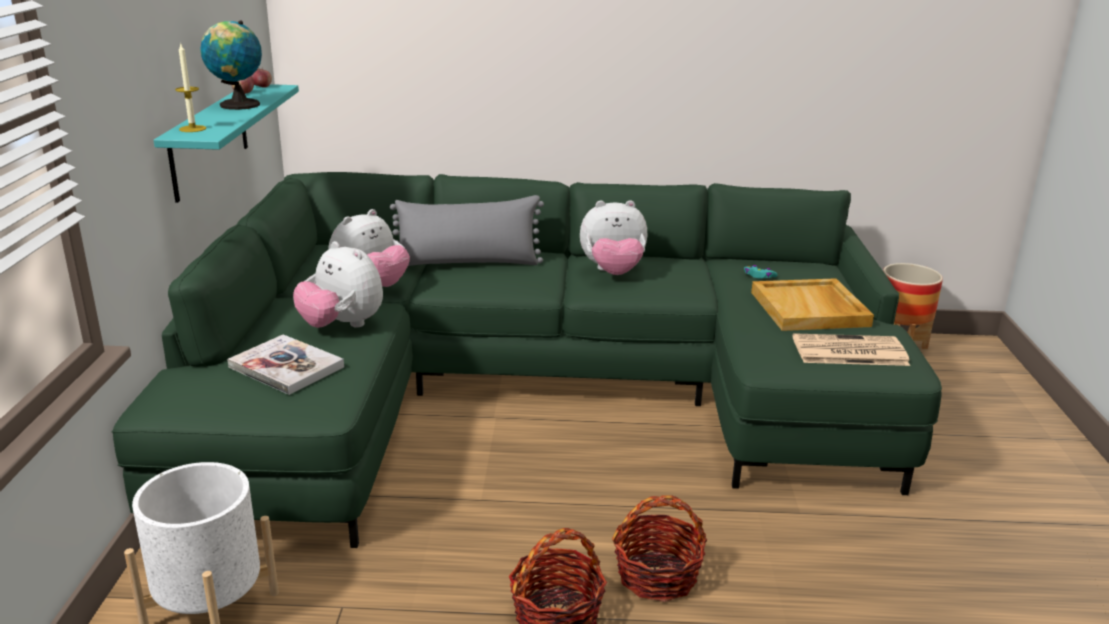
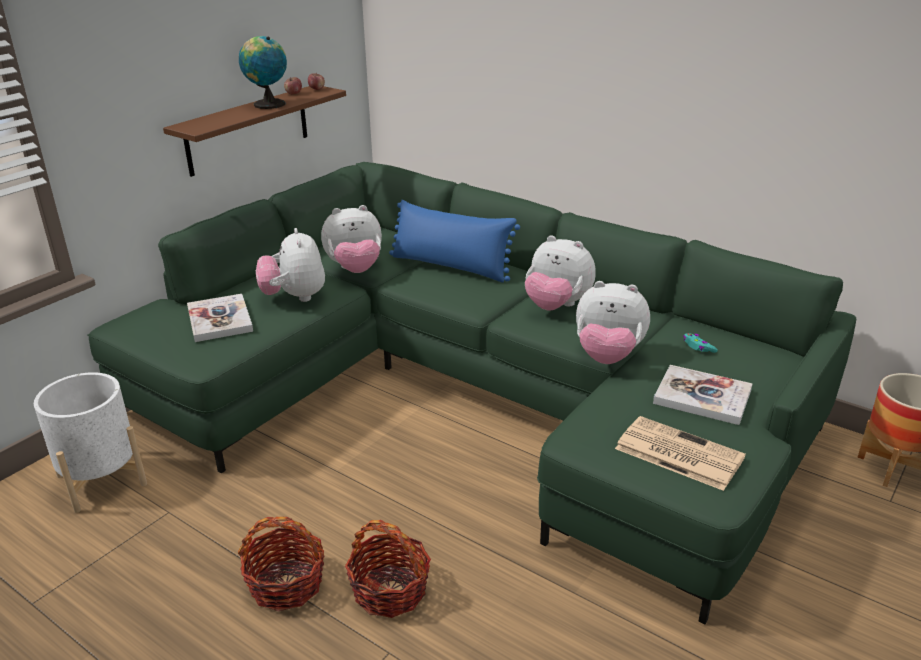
camera: 35 degrees right, 5 degrees up
(192, 129) = (200, 122): candle -> none
(209, 140) = (248, 130): turquoise shelf -> brown shelf
(467, 263) = (450, 266): grey pillow -> blue pillow
(705, 300) = (608, 356): none -> plush toy
(810, 309) = (702, 397): beige tray -> book

